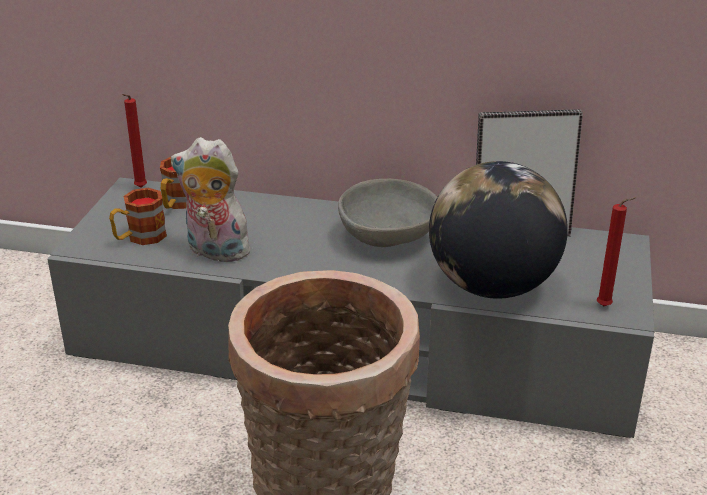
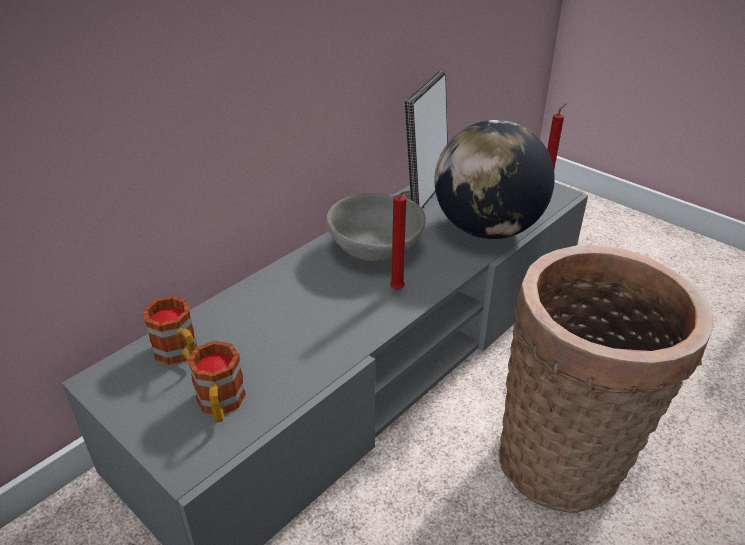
camera: 60 degrees left, 5 degrees up
(139, 188) = (110, 373): red candle -> red candle (398, 290)
(214, 252) = (305, 357): plush toy -> none

